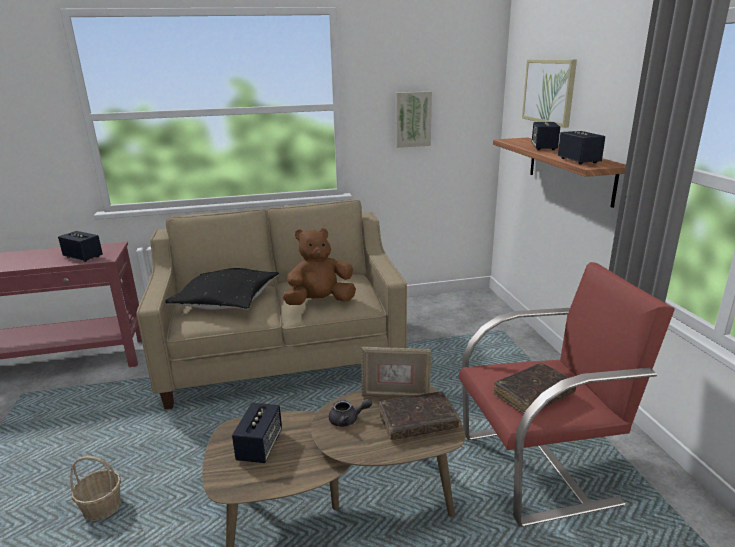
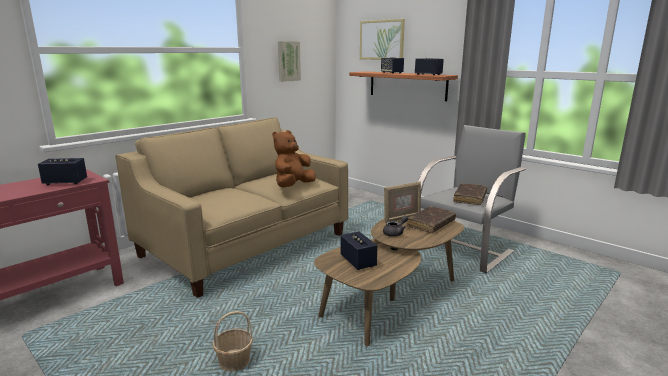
camera: 35 degrees left, 5 degrees down
(226, 299) = (218, 197): black pillow -> none
(539, 467) = (464, 250): red armchair -> grey armchair

